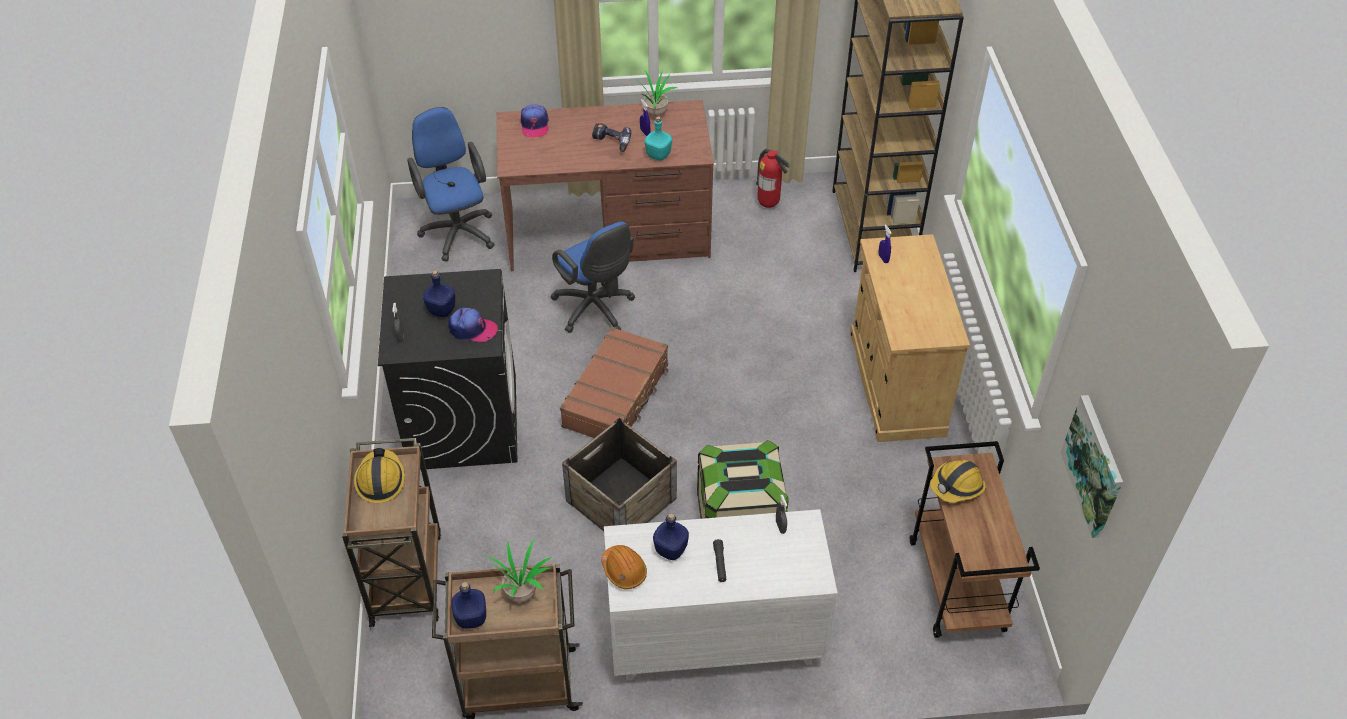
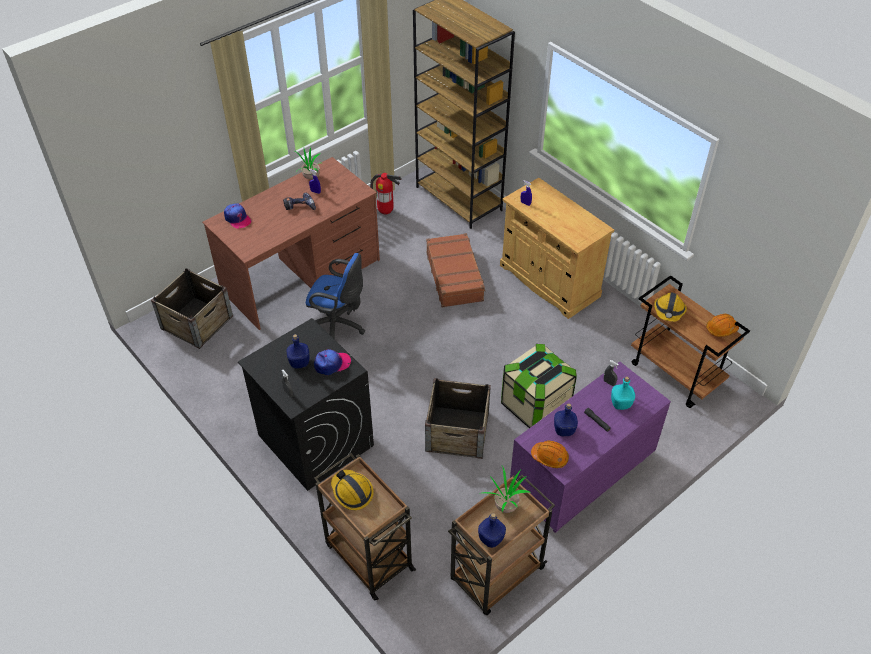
camera: 35 degrees left, 0 degrees up
(457, 230) = (196, 322): blue office chair -> crate
(617, 396) = (398, 371): brown suitcase -> brown suitcase (455, 276)
(659, 155) = (338, 202): turquoise bottle -> turquoise bottle (621, 403)
(713, 639) = (580, 479): white dresser -> purple dresser
(1007, 546) = (721, 329): none -> orange hard hat
(1094, 466) = (770, 253): picture -> none

